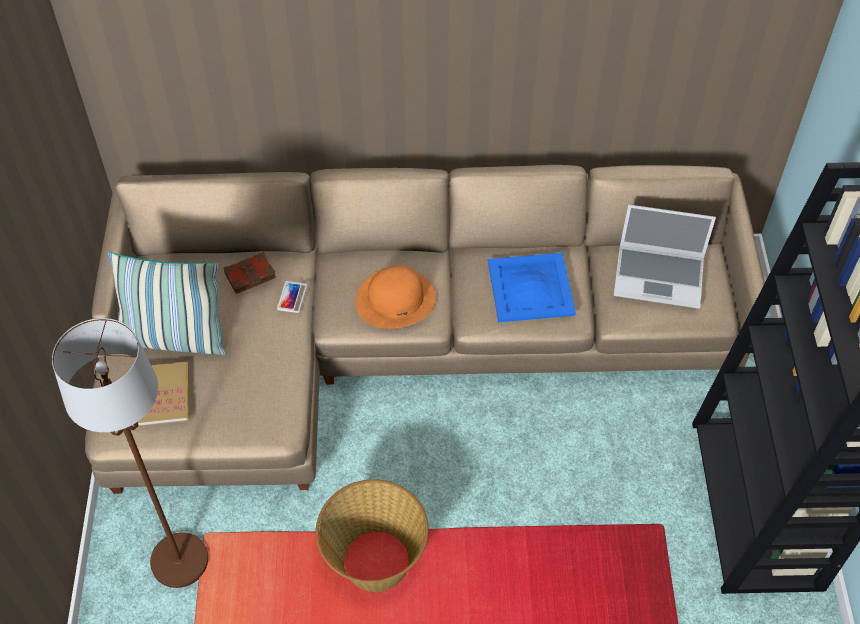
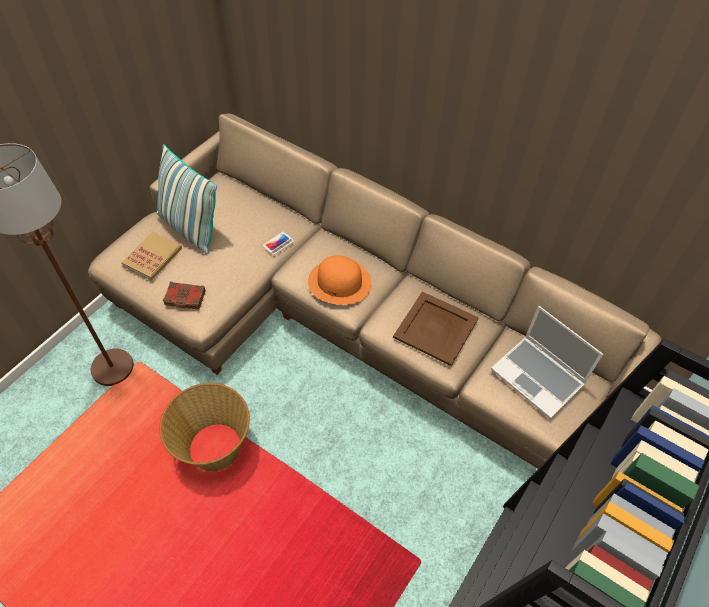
camera: 35 degrees right, 0 degrees up
(250, 276) = (265, 217): brown book -> brown book (185, 298)
(530, 287) = (435, 327): blue tray -> brown tray

